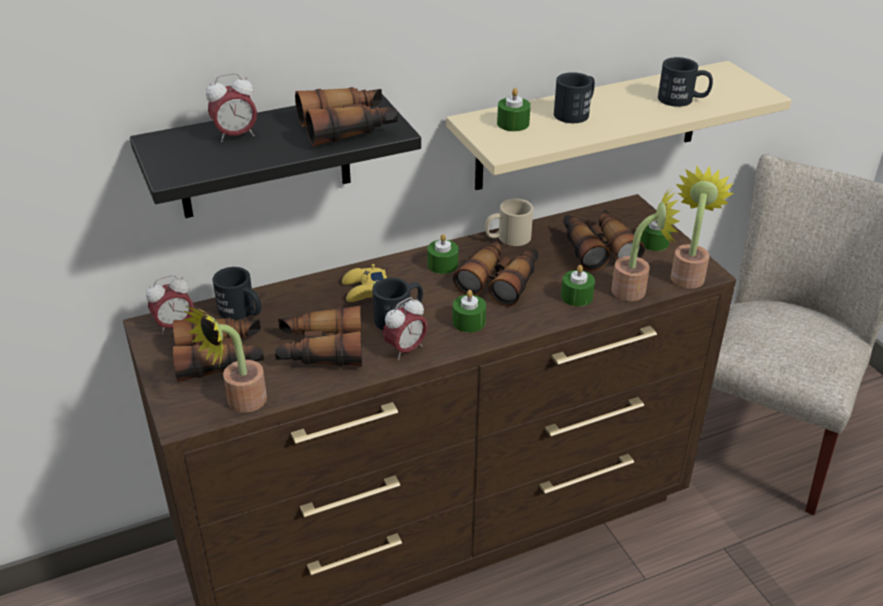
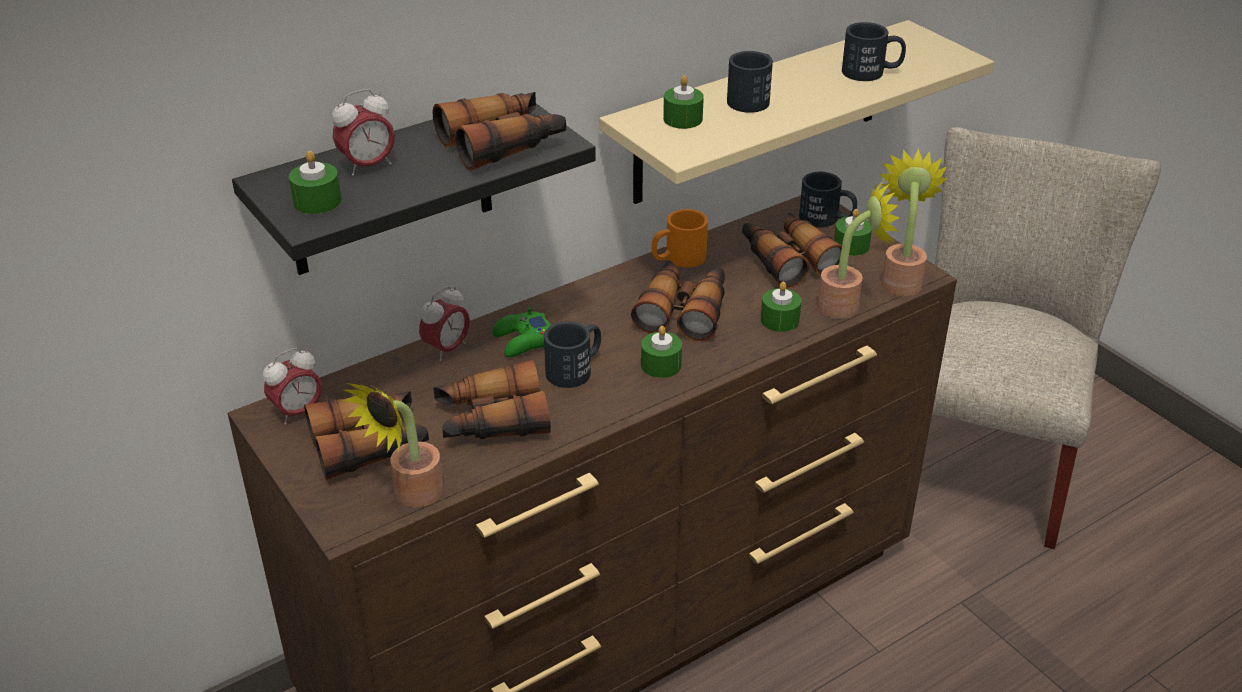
camera: 10 degrees left, 0 degrees up
(242, 312) = (378, 385): black mug -> black mug (826, 219)
(365, 290) = (523, 340): yellow game controller -> green game controller
(405, 350) = (595, 407): alarm clock -> alarm clock (447, 349)
(442, 265) = (609, 299): green candle -> green candle (317, 201)
(507, 238) = (678, 259): beige mug -> orange mug

